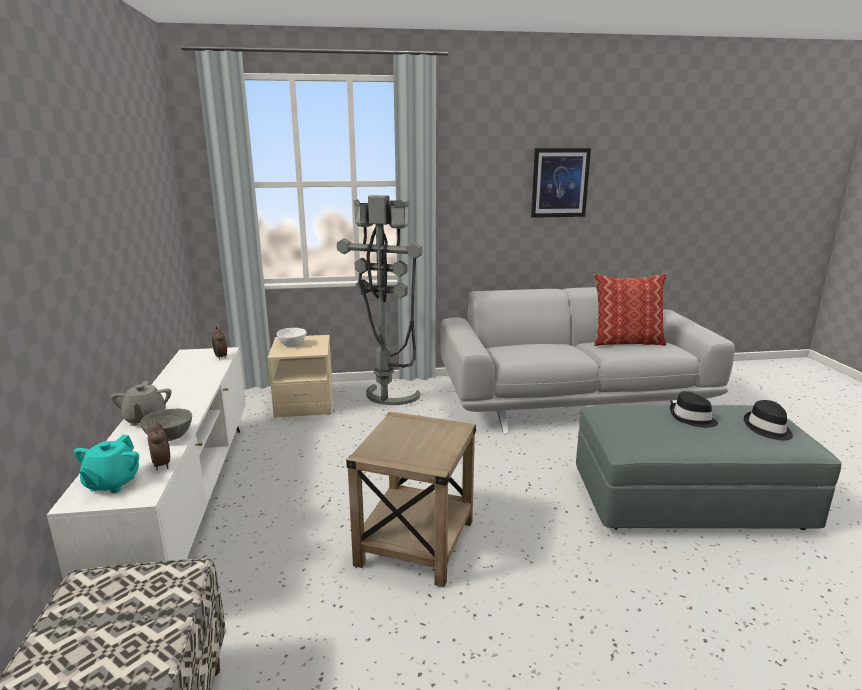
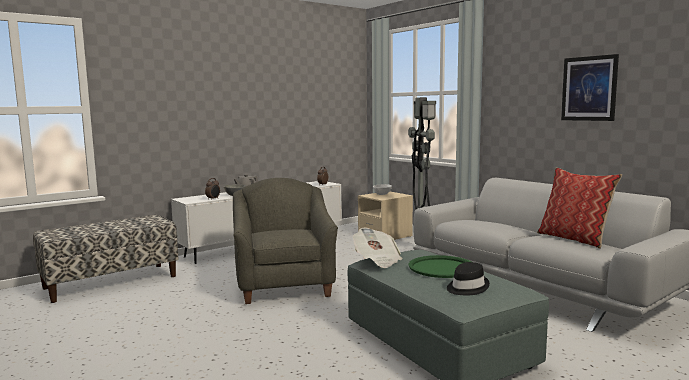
camera: 60 degrees right, 10 degrees down
(112, 483) = (195, 198): turquoise teapot -> none
(416, 542) = (284, 285): beige side table -> grey armchair
(644, 441) = (377, 260): none -> newspaper
(692, 418) = (442, 268): black hat -> green tray

